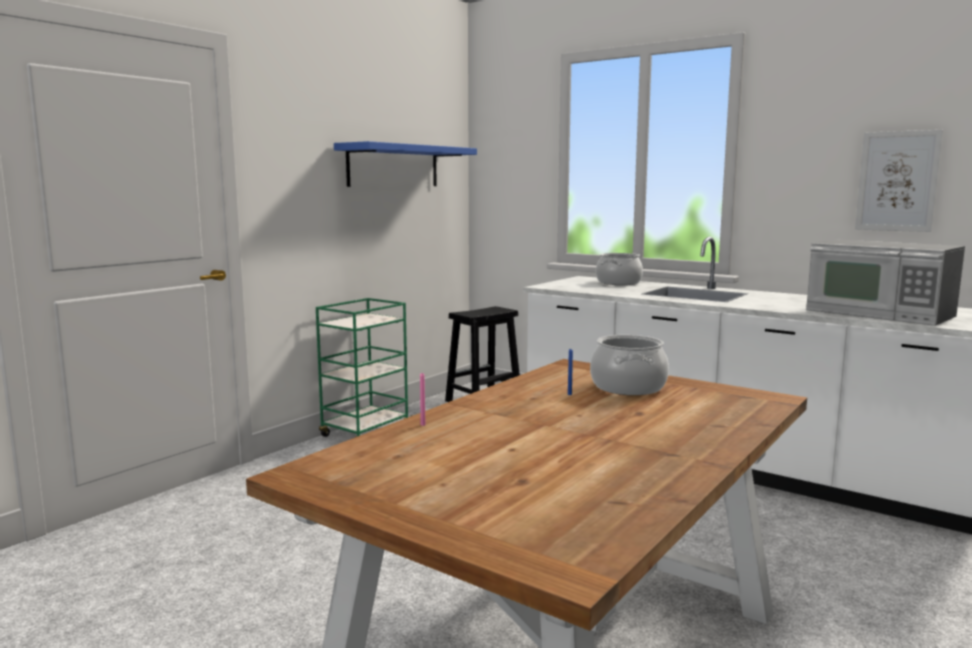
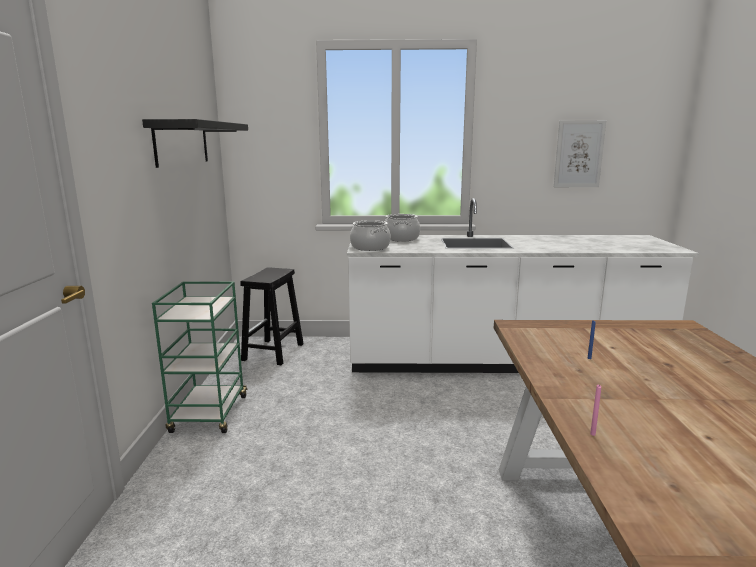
camera: 35 degrees left, 5 degrees up
(393, 166) = (182, 143): blue shelf -> black shelf
(627, 387) = (600, 339): cooking pot -> cooking pot (370, 247)
(879, 313) = (610, 246): microwave -> none

